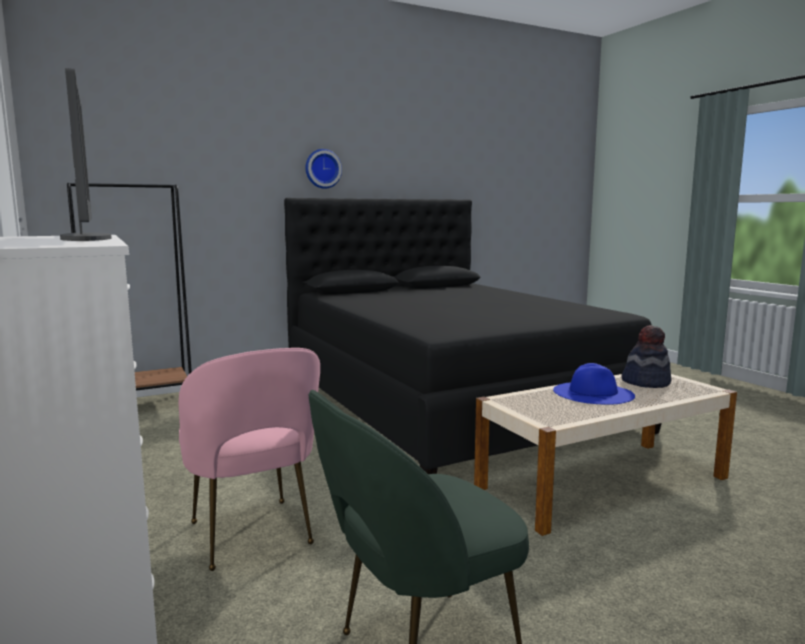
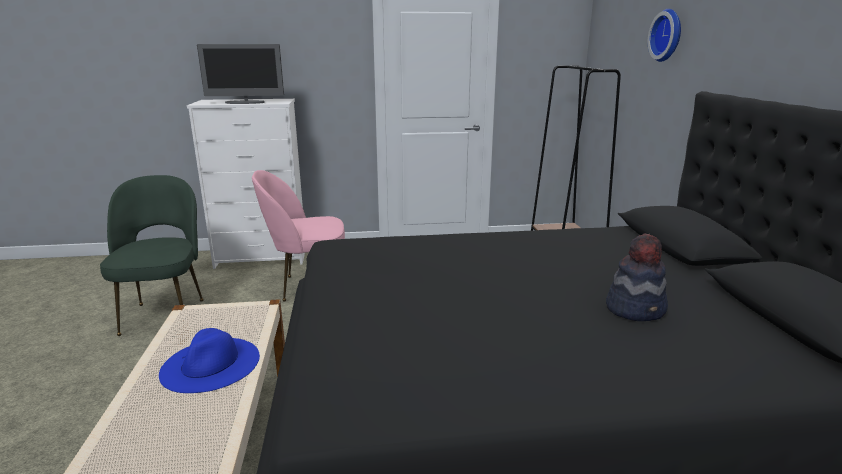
camera: 110 degrees right, 10 degrees up
(322, 169) = (772, 46): wall clock -> wall clock (668, 35)
(646, 382) = (186, 428): hat -> hat (636, 309)

